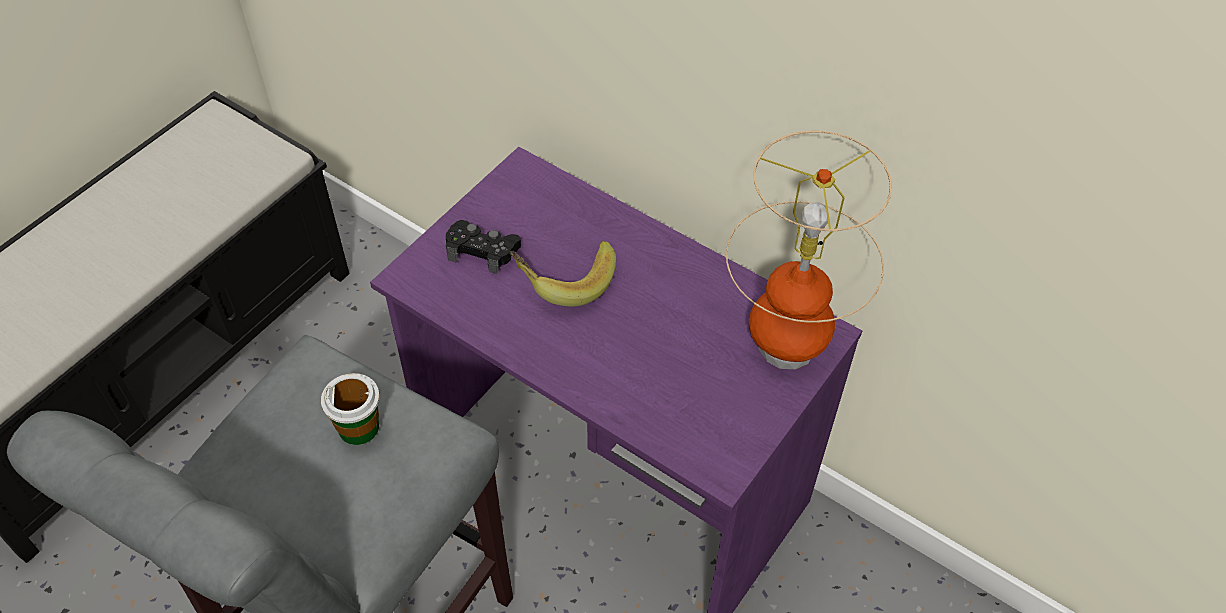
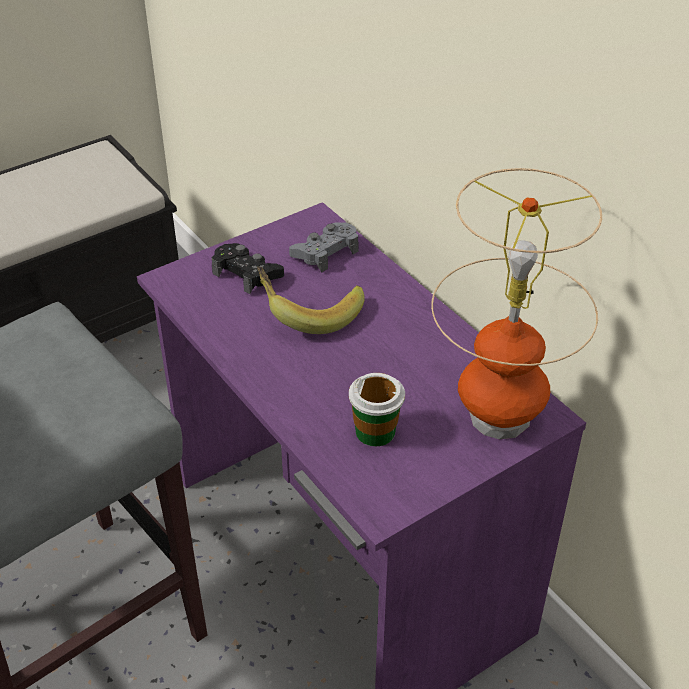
camera: 20 degrees right, 10 degrees down
(359, 427) = (56, 378): cup -> cup (375, 431)
(549, 206) = (325, 252): none -> grey game controller

